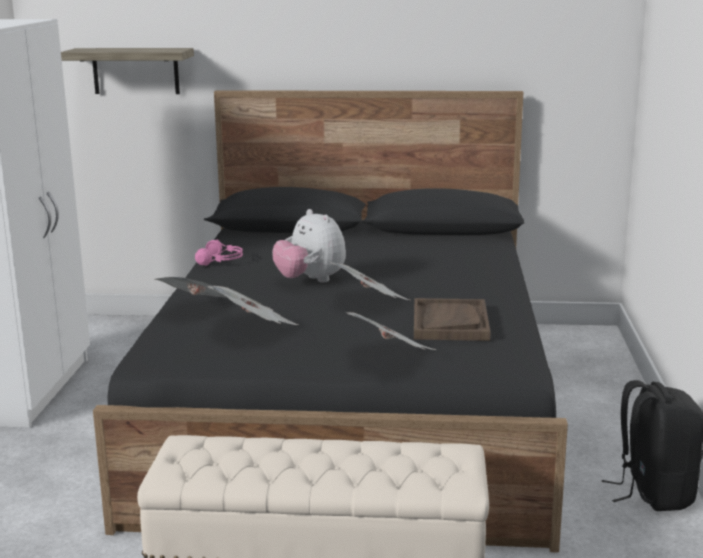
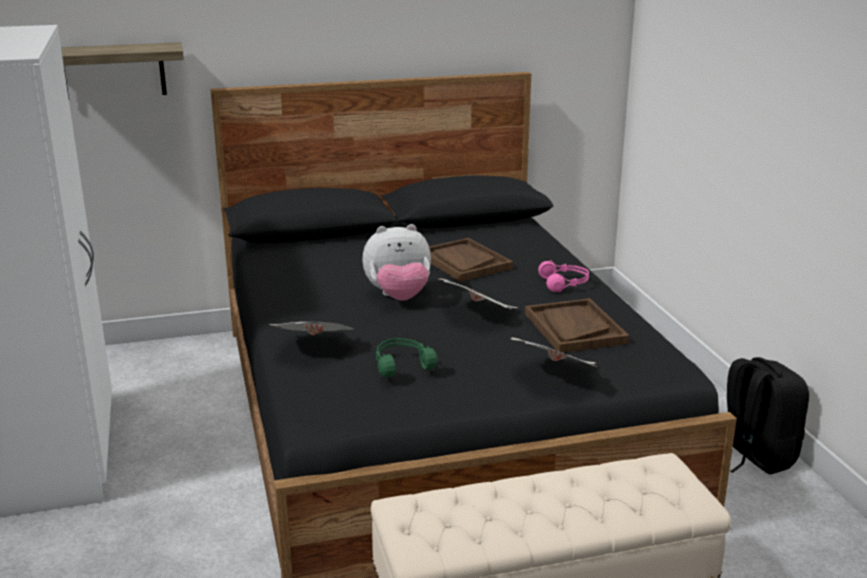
camera: 20 degrees left, 5 degrees up
(221, 261) = (280, 283): pink headphones -> pink headphones (564, 283)
(254, 327) = (401, 364): newspaper -> green headphones
(310, 280) = (398, 297): plush toy -> plush toy turned 45 degrees counterclockwise
(401, 262) = (464, 262): none -> brown tray

